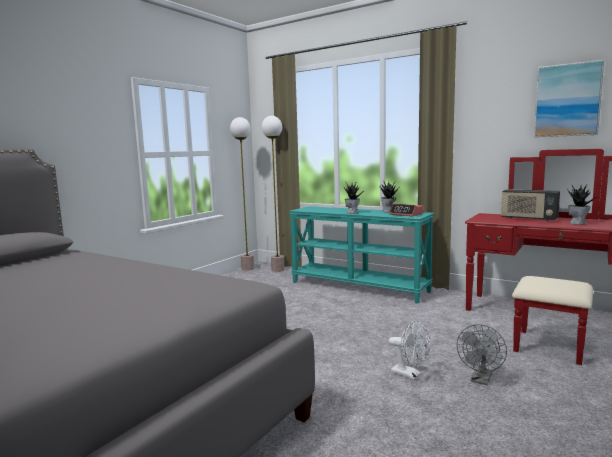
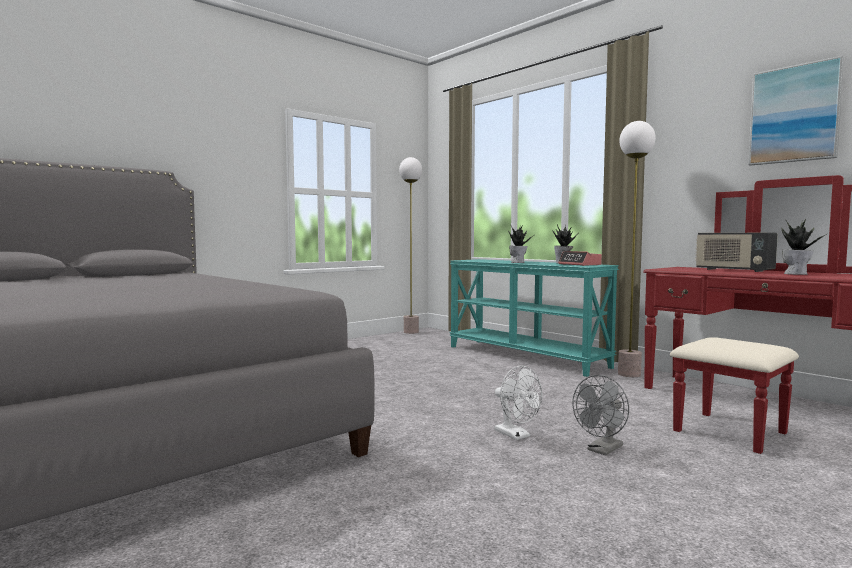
camera: 15 degrees right, 5 degrees down
(278, 270) = (444, 335): floor lamp -> floor lamp (629, 374)

